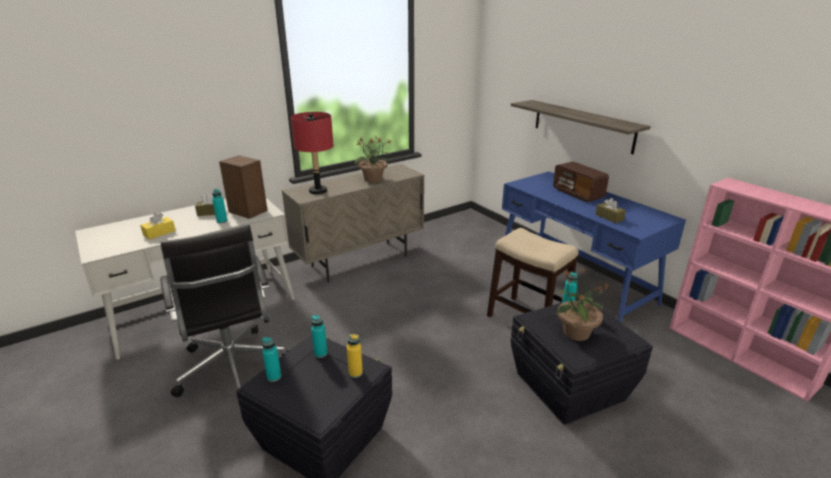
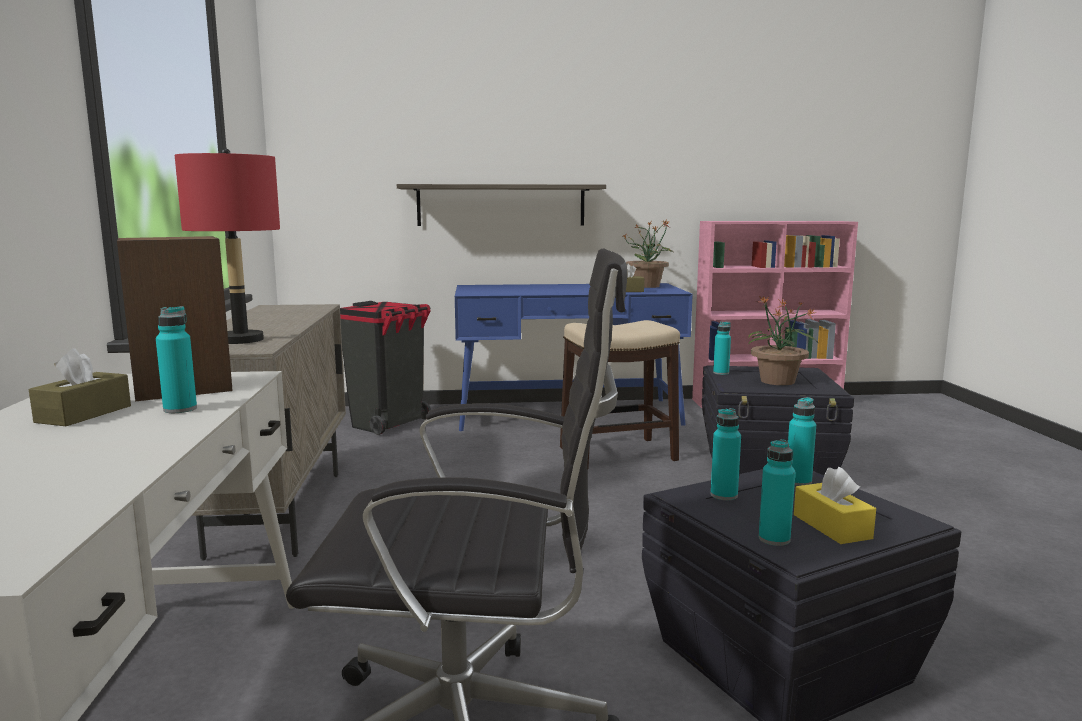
camera: 60 degrees left, 15 degrees down
(159, 233) = (67, 468): yellow tissue box -> yellow tissue box (832, 526)
(355, 373) = (798, 482): yellow bottle -> turquoise bottle
(373, 180) = (286, 318): potted plant -> potted plant (647, 286)
(482, 239) = (388, 424): none -> black trash can
(578, 194) = (547, 288): radio -> none

